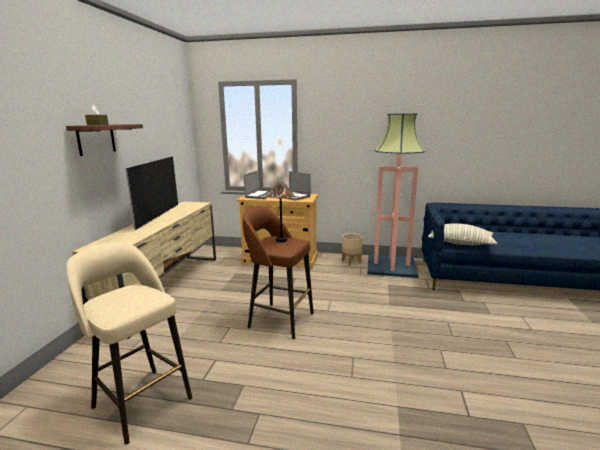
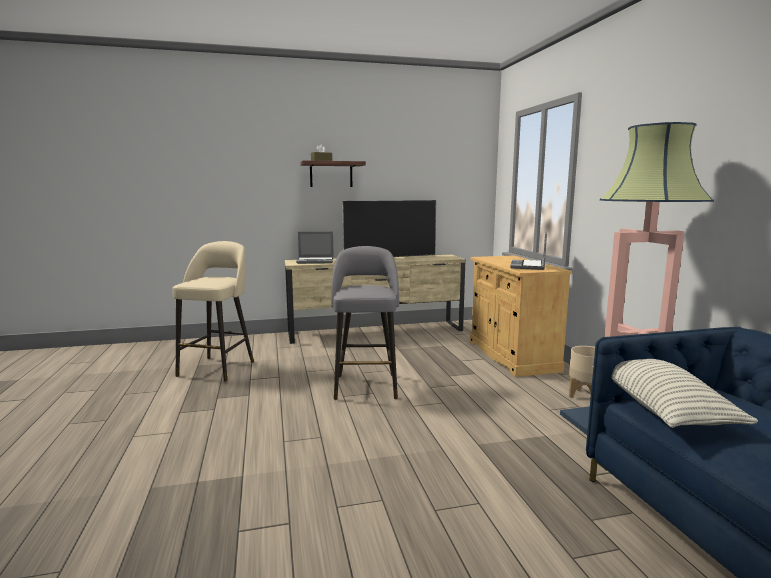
camera: 65 degrees right, 5 degrees down
(260, 195) = (505, 259): laptop -> laptop (316, 261)
(279, 320) = (366, 385): brown stool -> grey stool
(281, 240) = (371, 288): table lamp -> none

